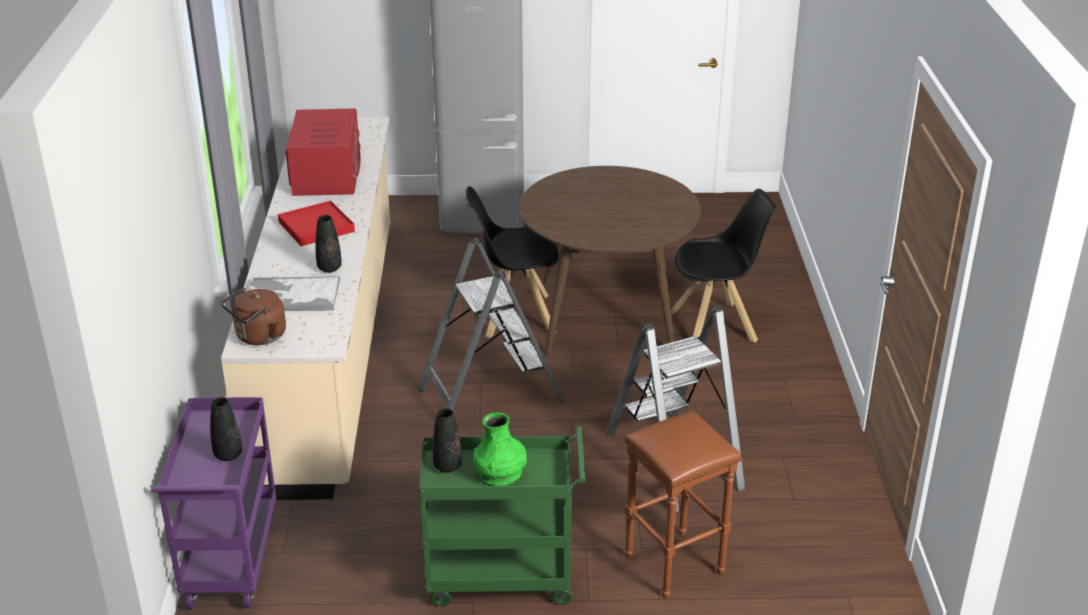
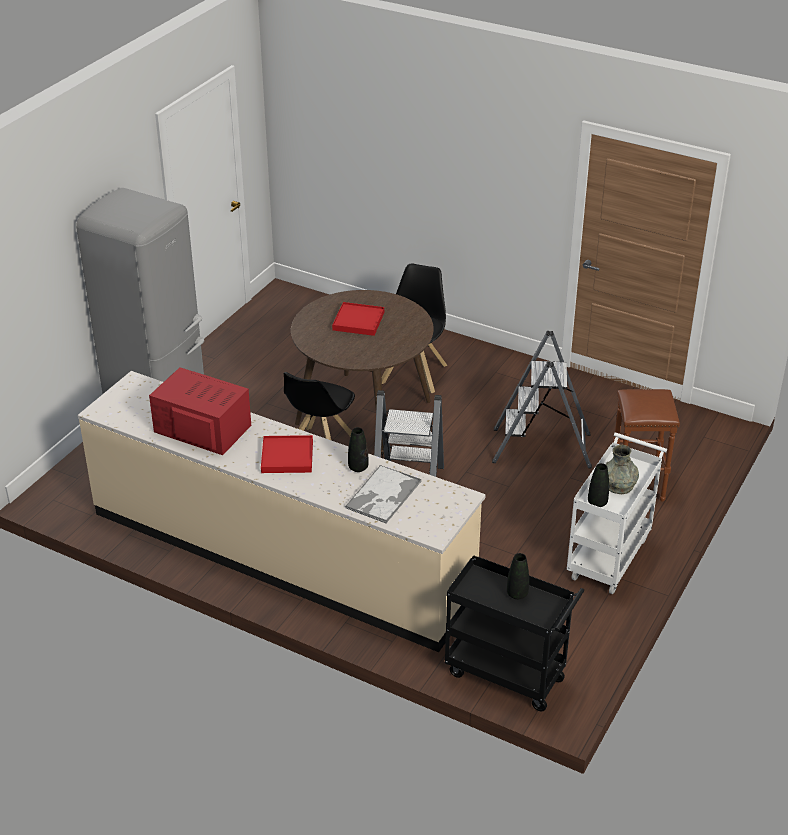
camera: 60 degrees left, 5 degrees up
(231, 565) = (508, 678): purple cart -> black cart
(258, 337) = (428, 525): brown kettle -> none
(500, 473) = (619, 484): green vase -> grey vase
(504, 583) = (609, 558): green cart -> white cart
(619, 200) = (358, 321): none -> red tray

